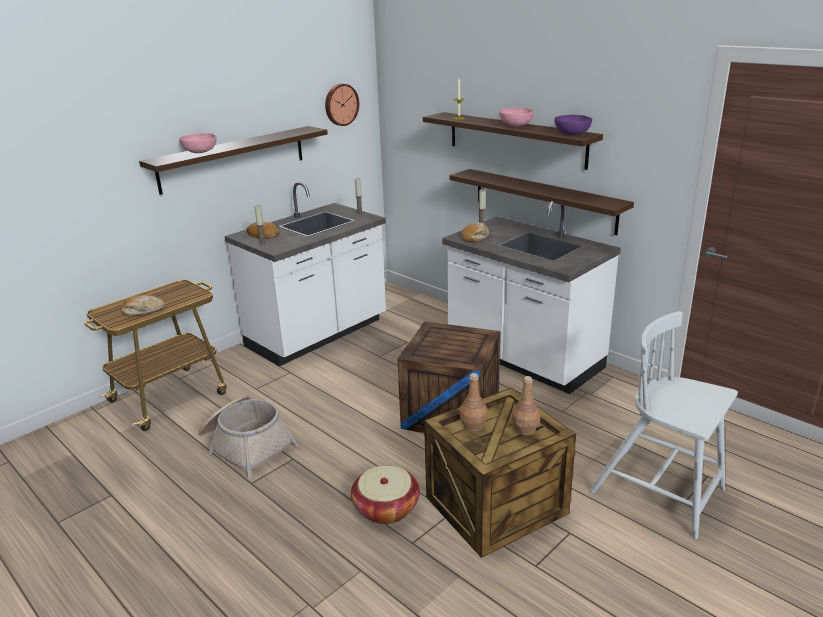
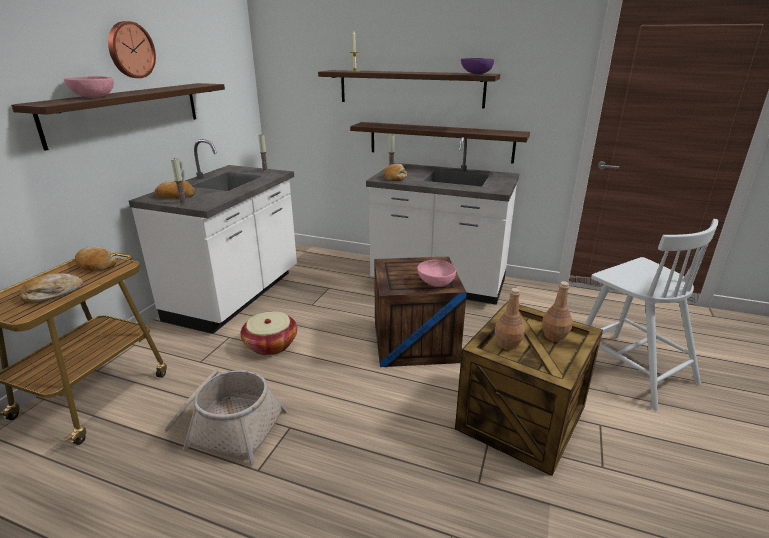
camera: 25 degrees left, 0 degrees up
(182, 291) = (96, 265): none -> bread
(340, 104) = (225, 64): wall clock -> wall clock (130, 50)
(386, 508) = (425, 453): basket -> basket (271, 345)
(515, 125) = (416, 72): pink bowl -> pink bowl (435, 282)
(659, 492) = (630, 368): white chair -> white chair turned 135 degrees counterclockwise

